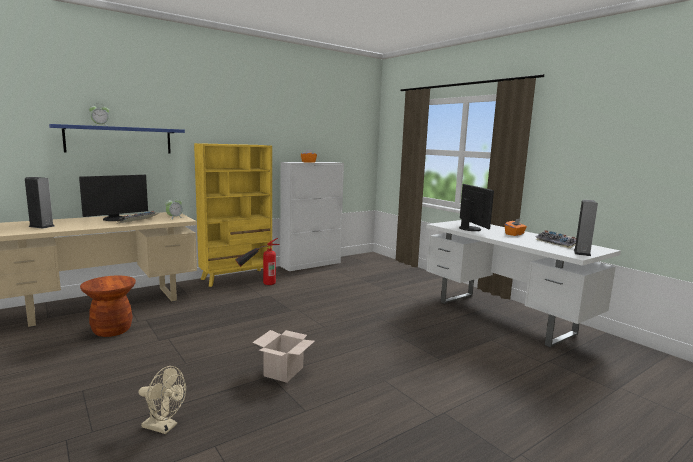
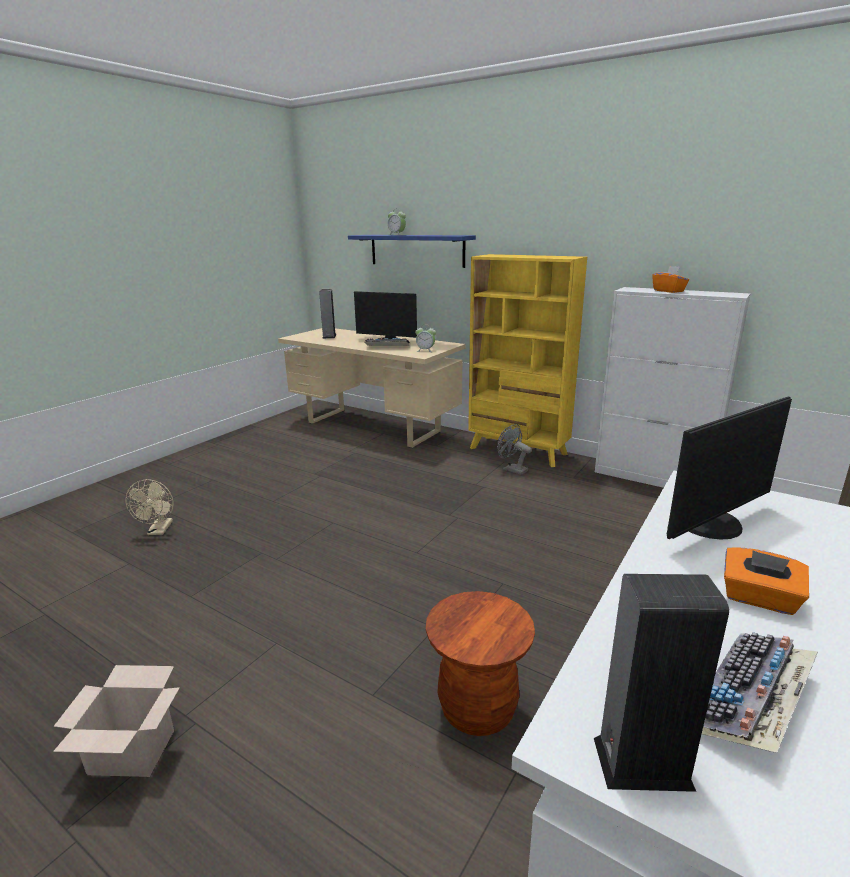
camera: 70 degrees right, 10 degrees up
(112, 330) = (322, 449): brown stool -> brown stool (477, 709)
(258, 284) = (511, 469): fire extinguisher -> grey fan
(283, 372) = (272, 558): cardboard box -> cardboard box (129, 753)

